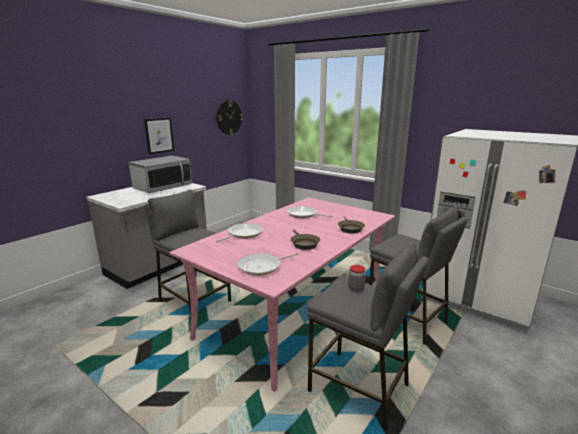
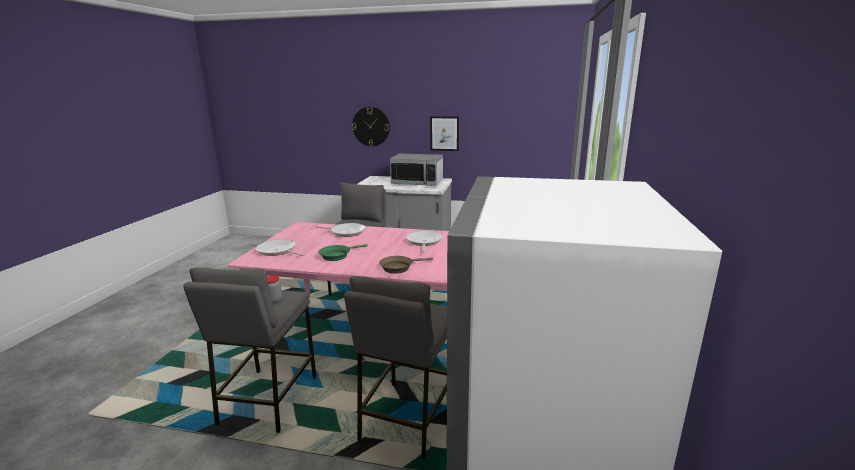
camera: 65 degrees right, 0 degrees up
(229, 117) = (545, 122): wall clock -> wall clock (371, 126)
(304, 244) = (337, 255): brown frying pan -> green frying pan

